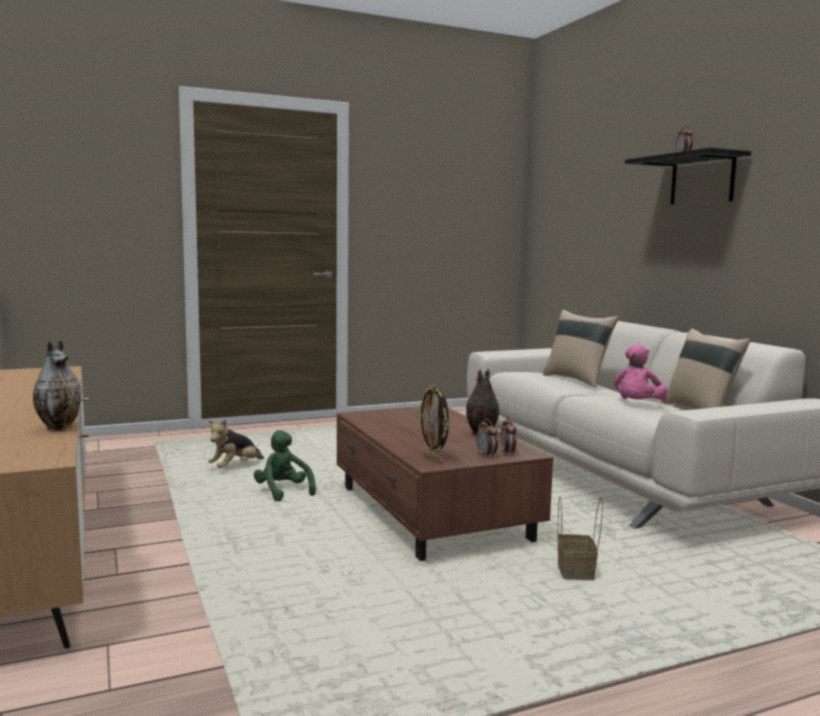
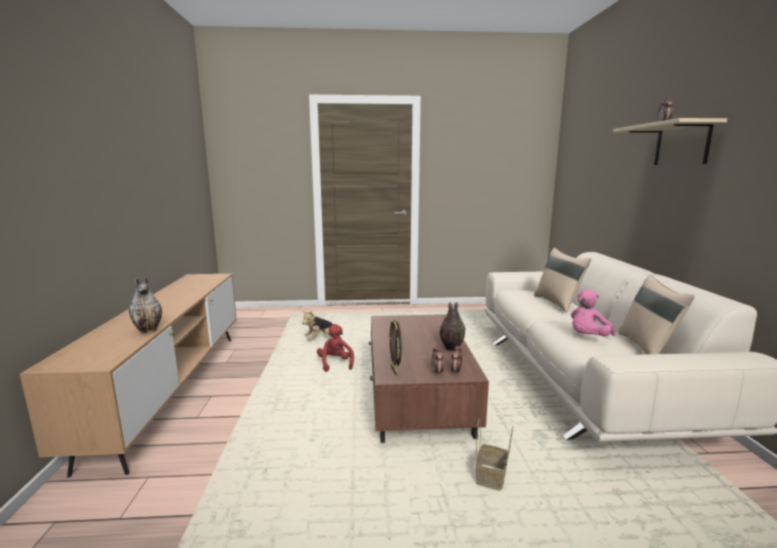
camera: 20 degrees right, 5 degrees up
(283, 492) = (335, 363): green plush toy -> red plush toy
(702, 180) = (682, 144): black shelf -> beige shelf

